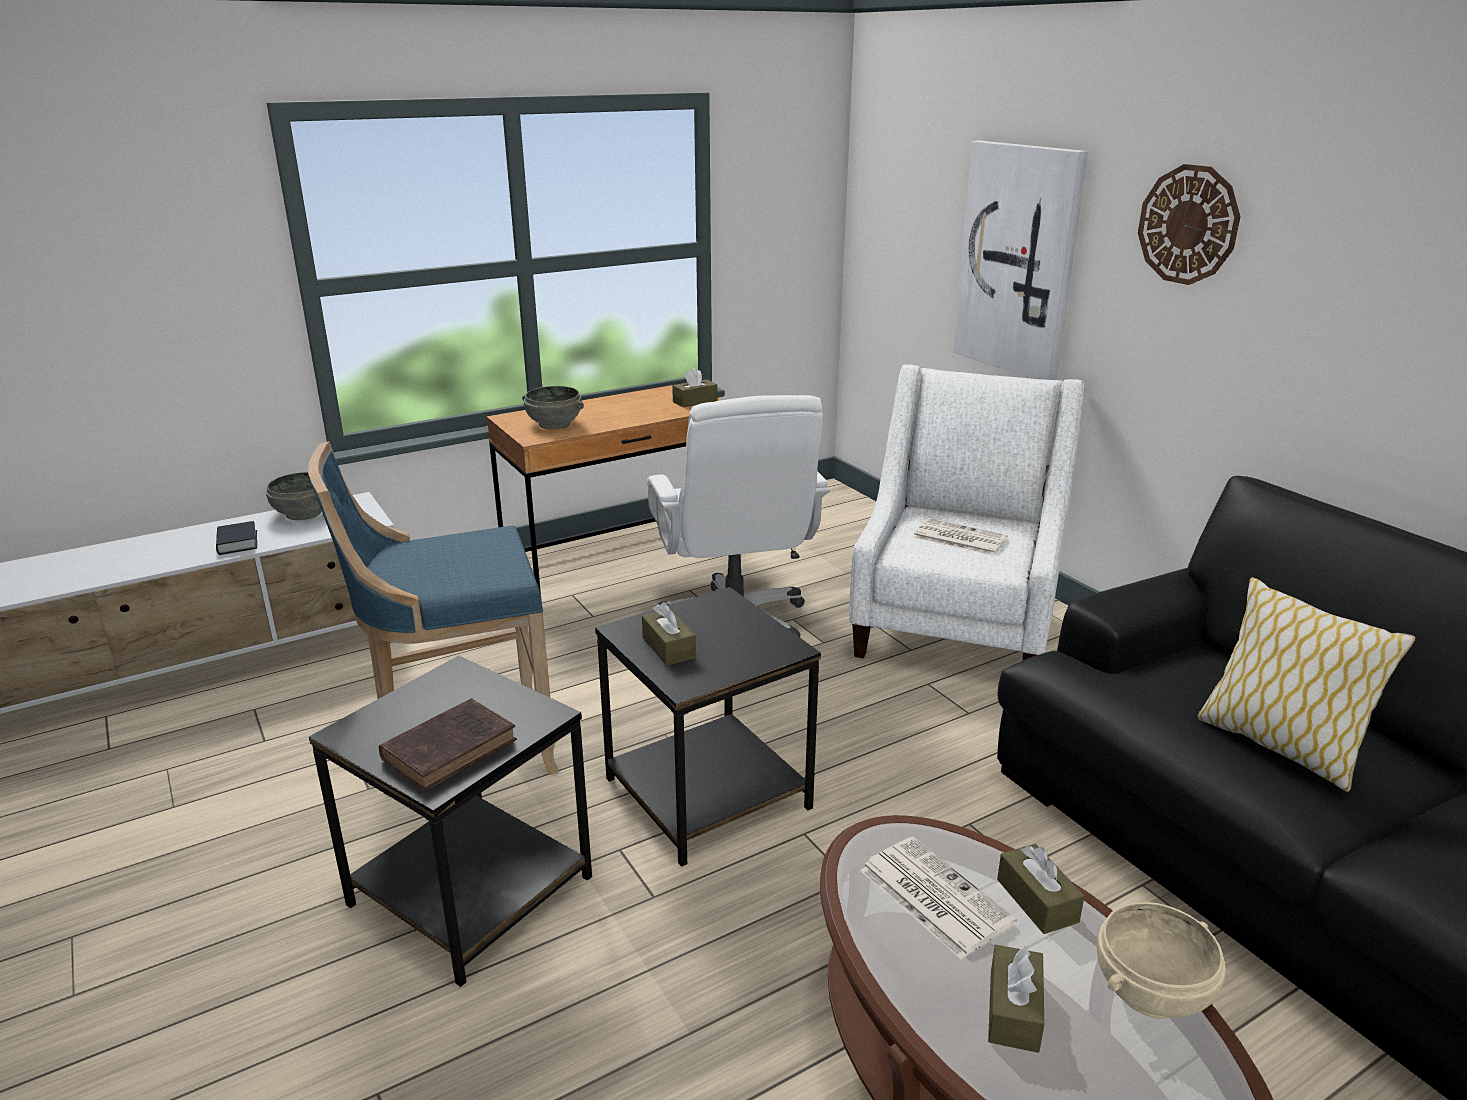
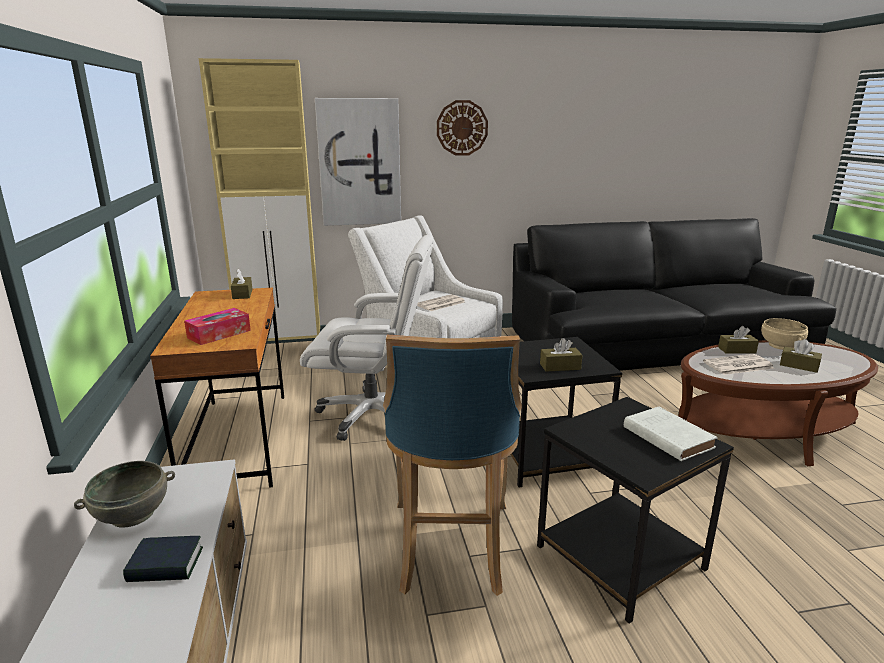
camera: 70 degrees left, 5 degrees down
(452, 748) = (666, 436): brown book -> white book
(555, 424) = (219, 334): grey bowl -> tissue box
(868, 517) = (282, 350): none -> beige cabinet
(1278, 745) = (646, 297): pillow -> none

